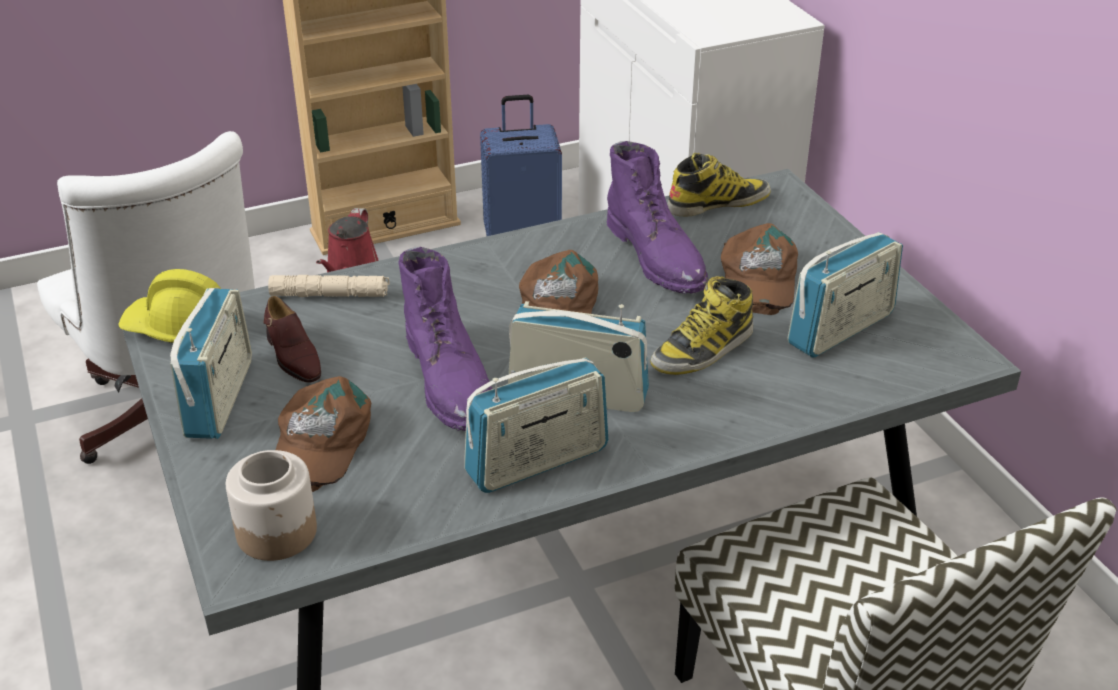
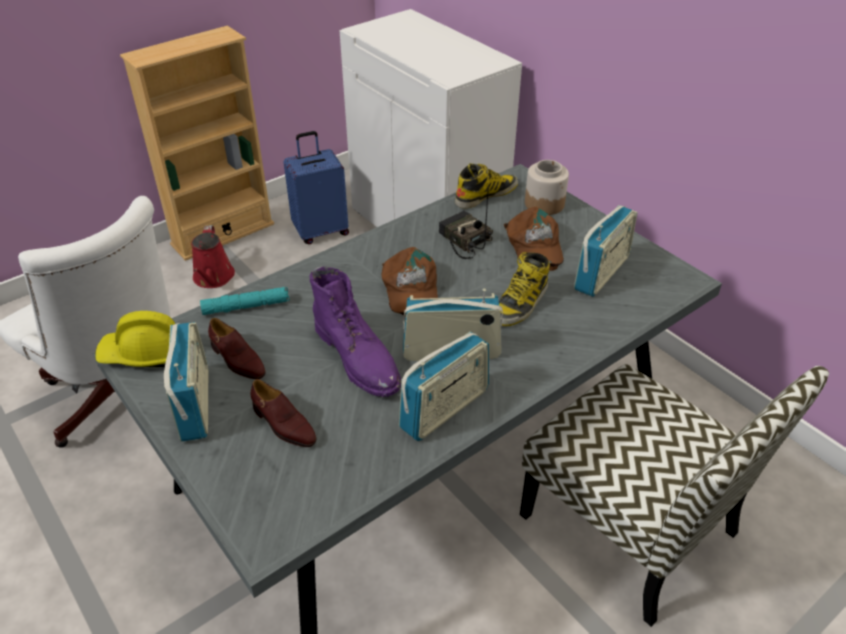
camera: 15 degrees left, 5 degrees up
(277, 532) = (280, 504): jar -> jar (544, 204)
(319, 442) = (283, 425): brown cap -> brown shoe
(330, 295) = (246, 306): beige flashlight -> turquoise flashlight
(658, 257) = (463, 240): purple boot -> radio

